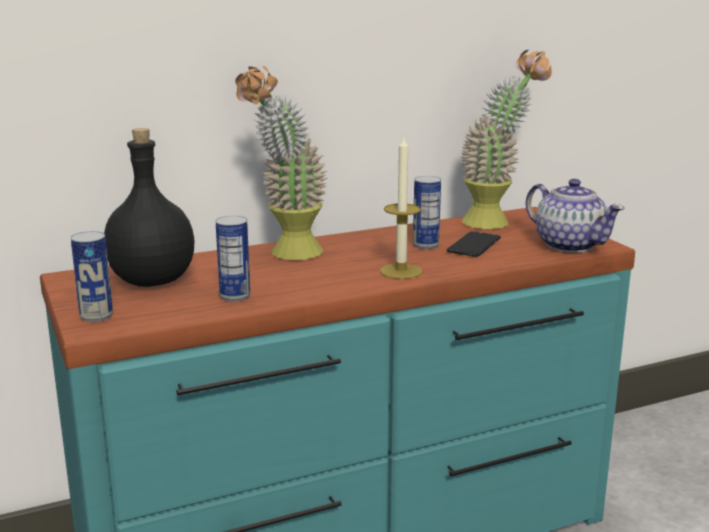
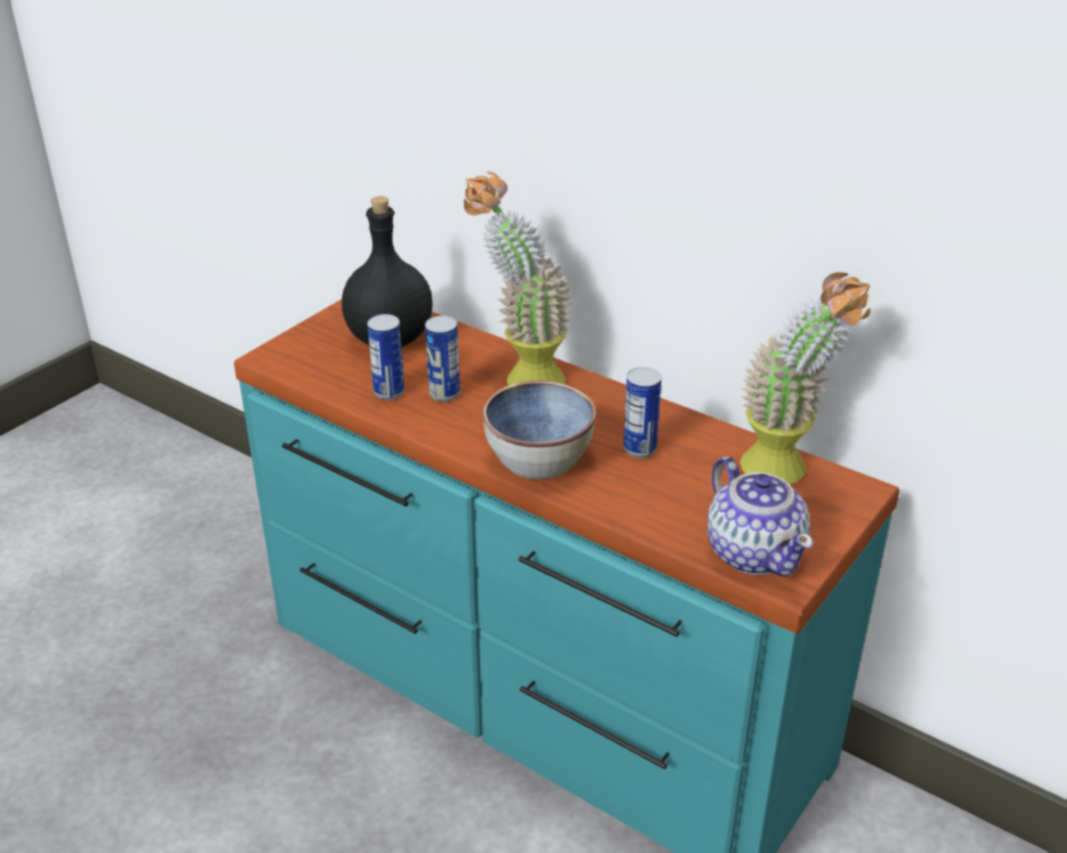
camera: 60 degrees right, 15 degrees up
(96, 316) = (294, 348): can -> can (444, 394)
(401, 271) = (538, 459): candle -> bowl
(474, 245) = (674, 481): phone -> none
(569, 245) = (754, 552): teapot -> teapot turned 45 degrees counterclockwise

